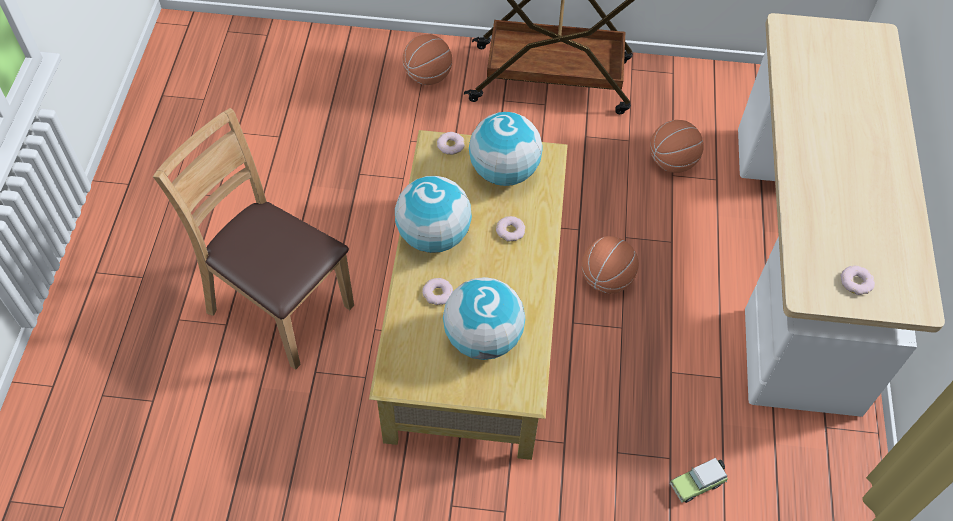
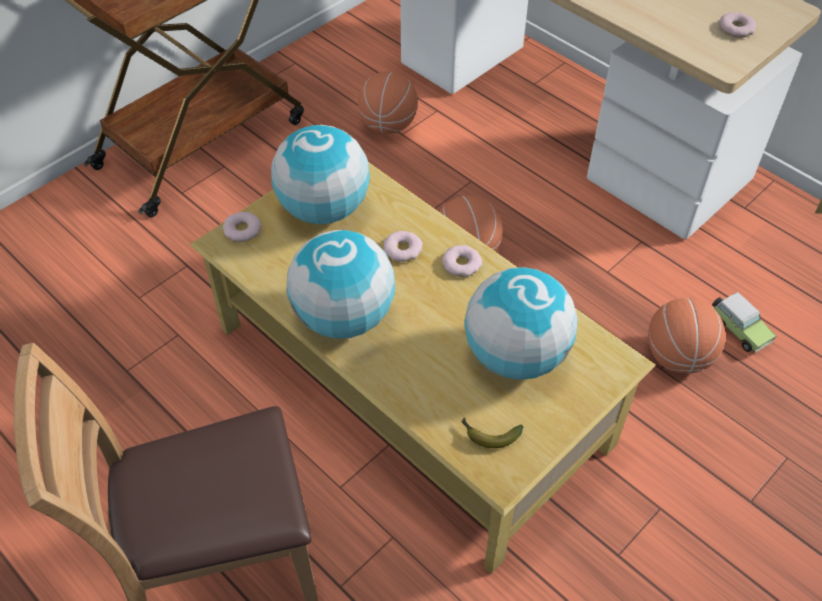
camera: 50 degrees left, 5 degrees down
(414, 359) = (489, 435): none -> banana
(427, 76) = (78, 231): basketball -> basketball (678, 357)
(438, 293) = (422, 360): donut -> donut (461, 264)
(698, 484) = (738, 329): toy car -> toy car turned 45 degrees counterclockwise

